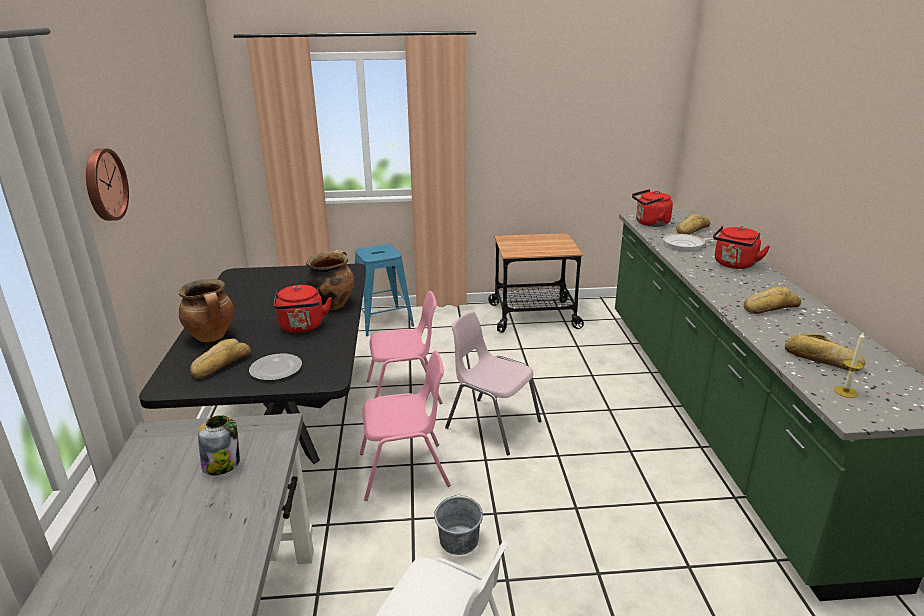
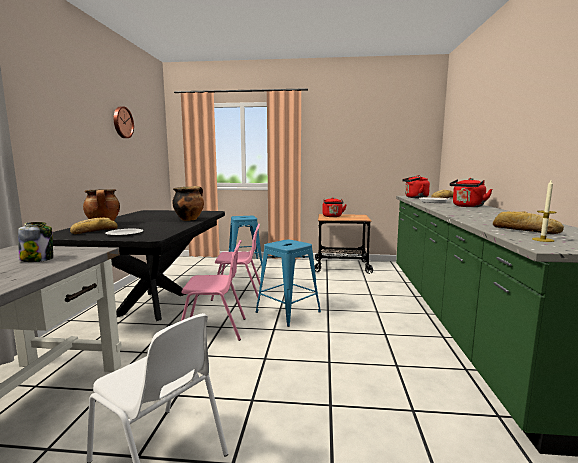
camera: 10 degrees right, 15 degrees down
(103, 185) = (42, 110): wall clock -> wall clock (122, 122)
(302, 327) = (161, 224): red kettle -> red kettle (332, 216)
(459, 540) = (229, 371): grey bucket -> none
(492, 424) = (288, 312): pink chair -> blue stool
(769, 307) = (487, 216): bread -> none

